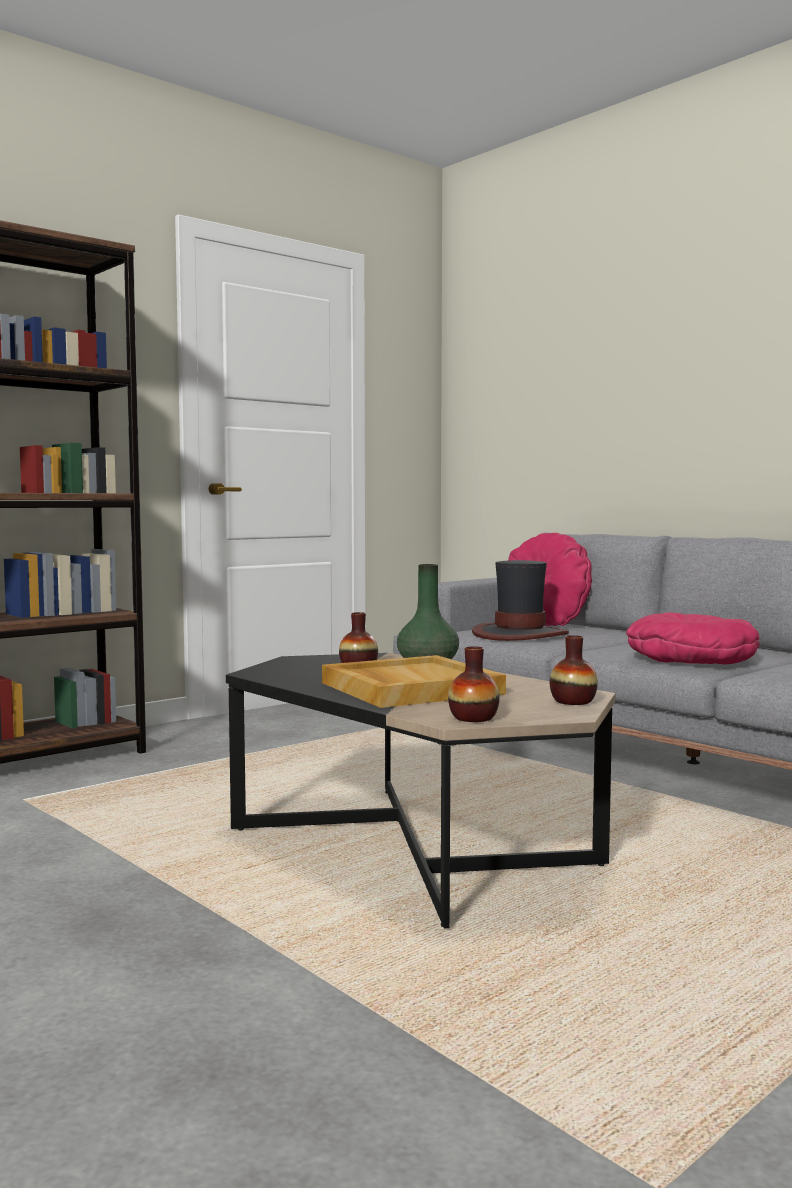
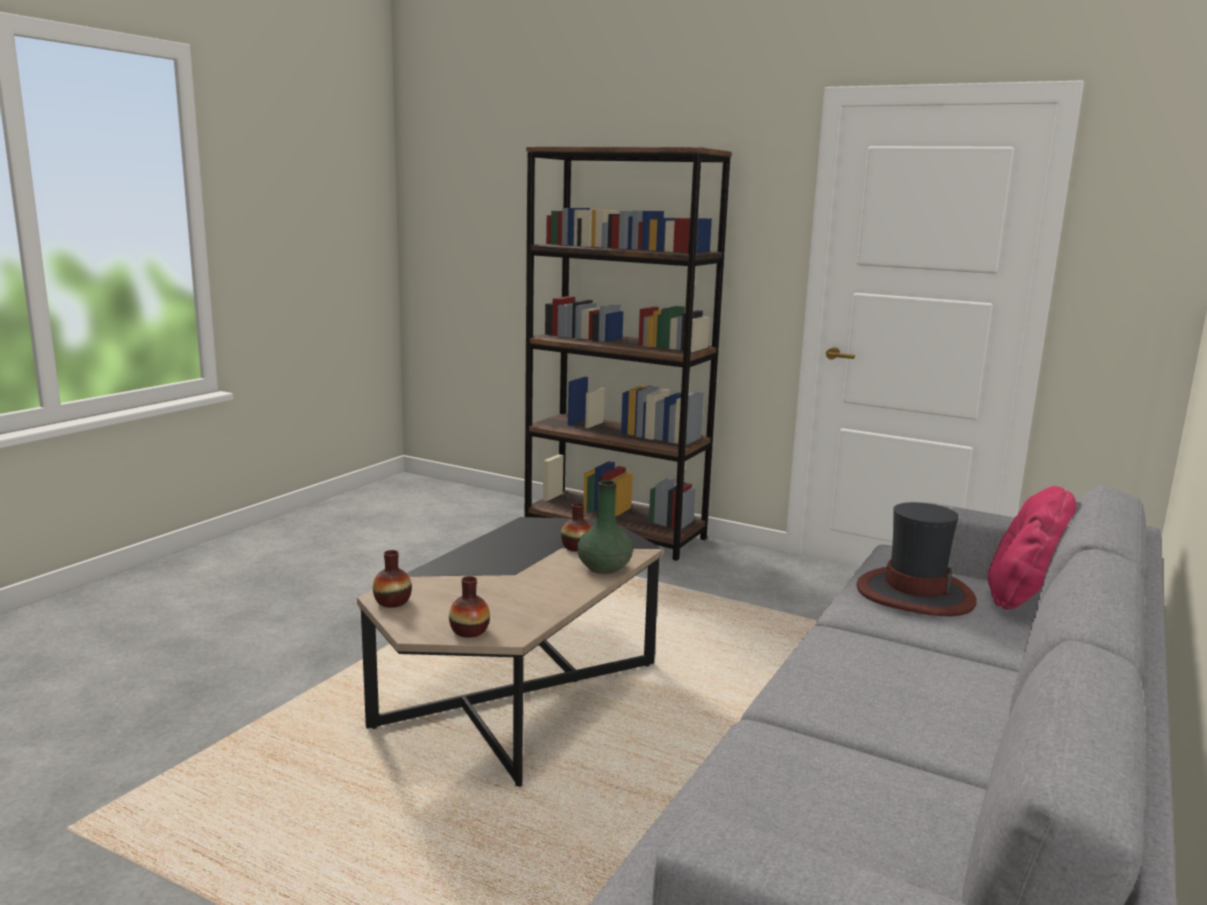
camera: 70 degrees right, 10 degrees up
(409, 688) = (496, 572): beige tray -> none
(693, 659) = (861, 698): pink pillow -> none

